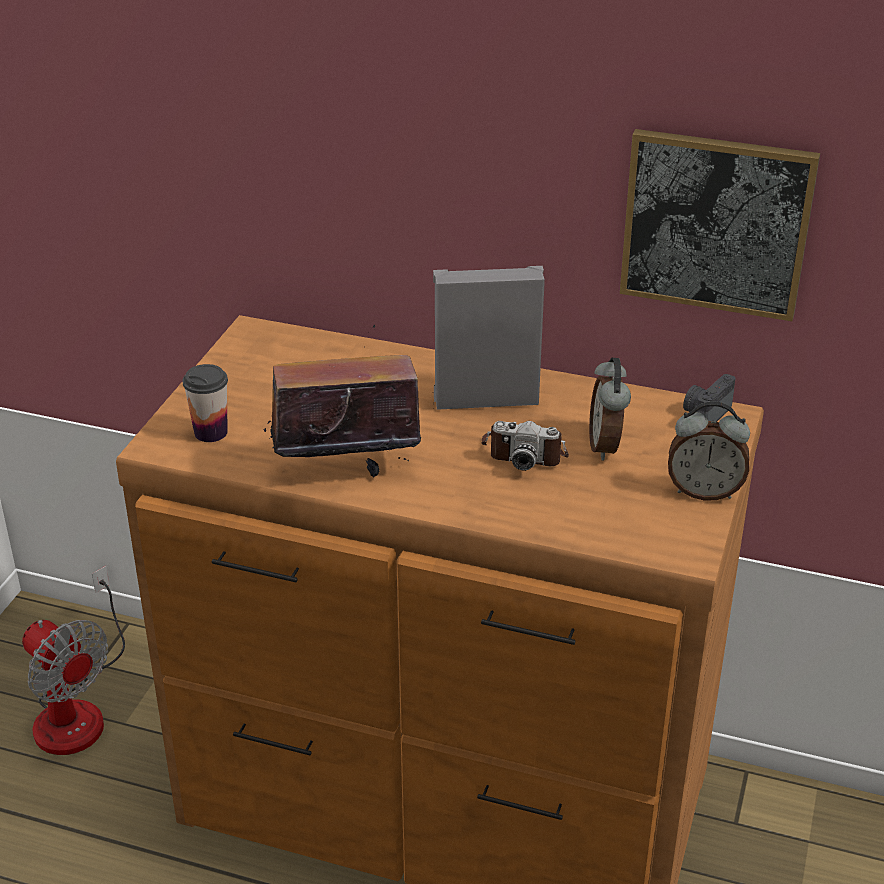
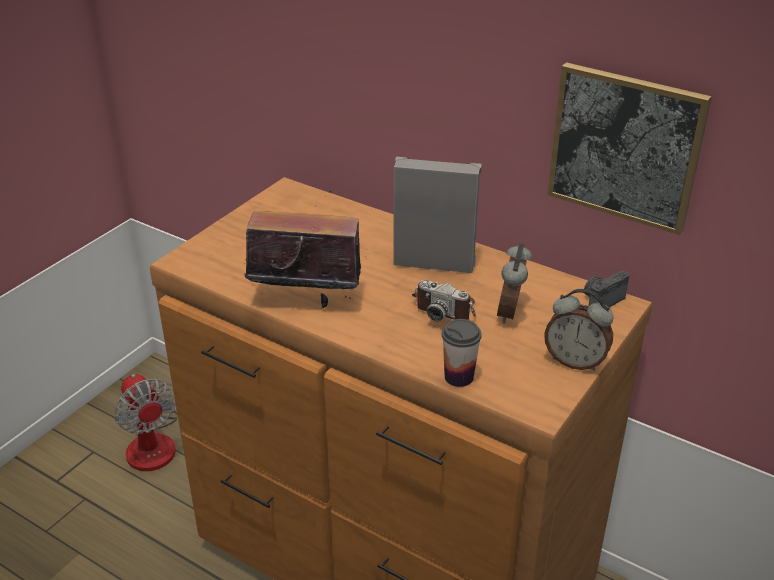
camera: 15 degrees right, 0 degrees up
(211, 432) = (223, 257): cup -> cup (459, 377)

